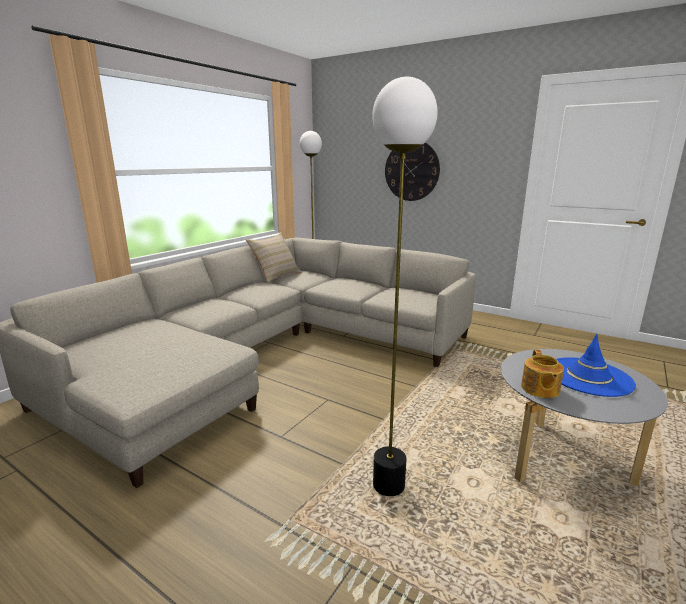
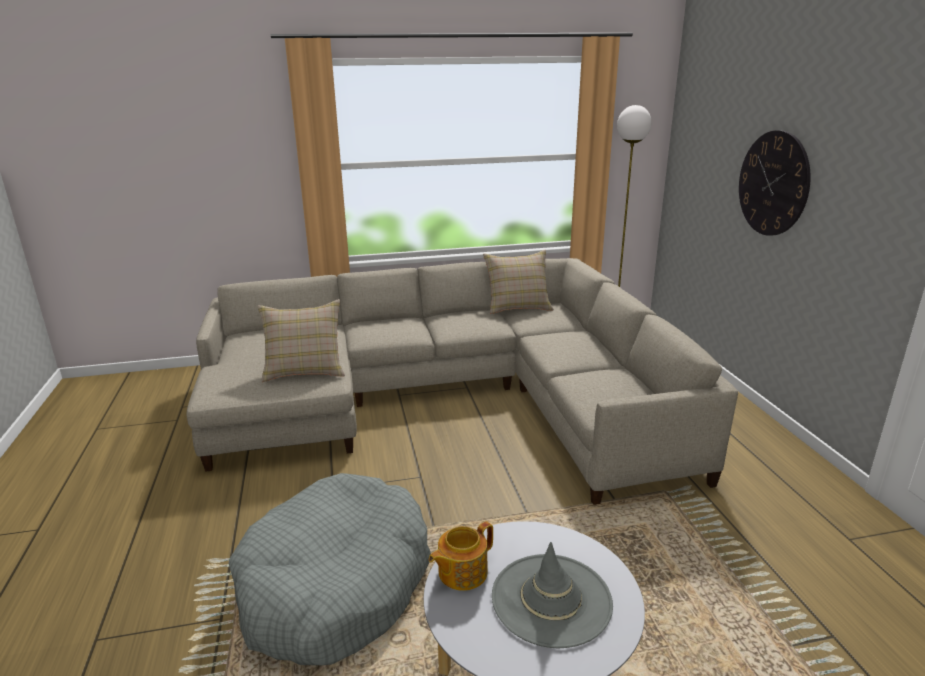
camera: 45 degrees right, 5 degrees up
(193, 349) = (305, 370): none -> beige pillow
(388, 485) = (335, 584): floor lamp -> grey dog bed
(588, 377) = (551, 599): blue hat -> grey hat

